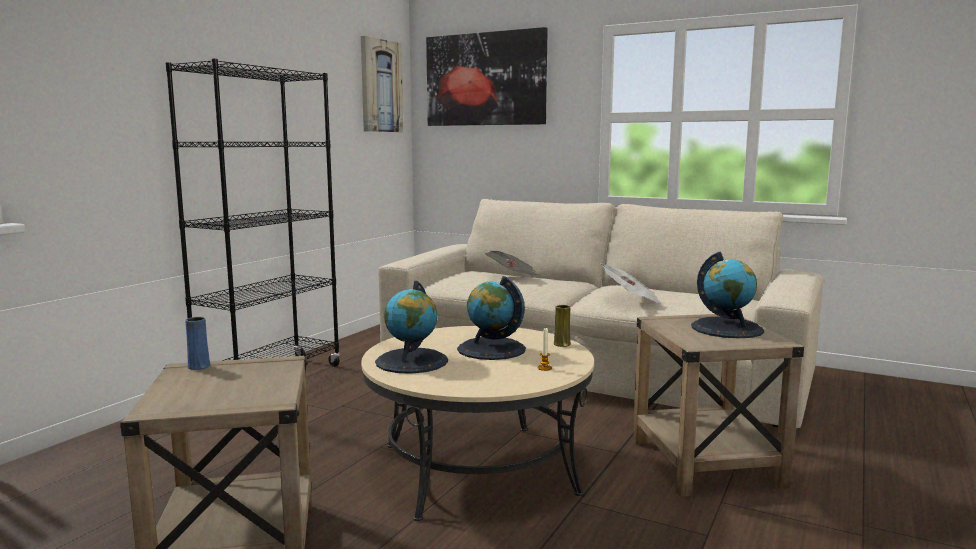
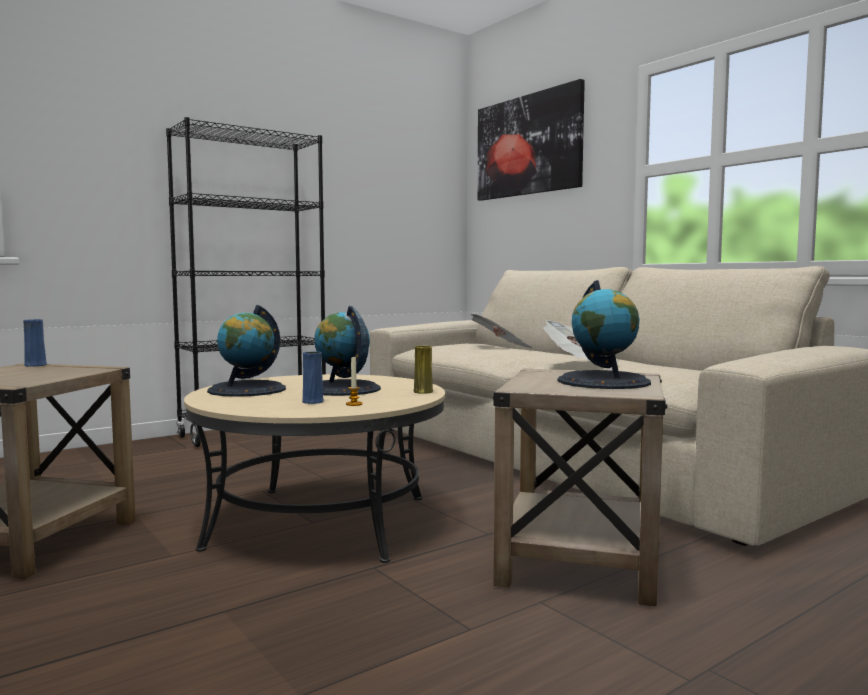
camera: 25 degrees right, 5 degrees down
(380, 86) = (425, 160): picture -> none
(505, 370) = (313, 402): none -> blue vase

